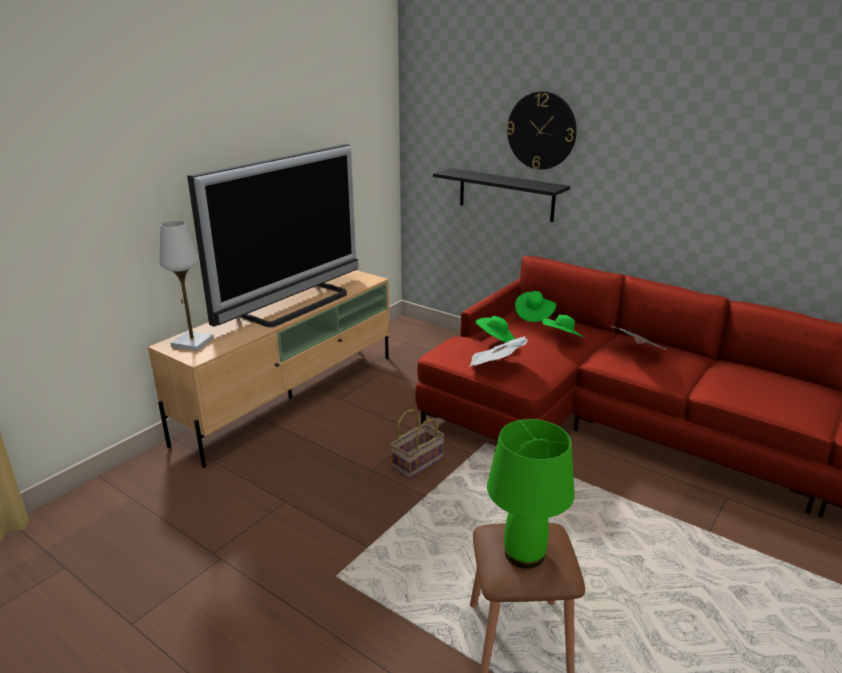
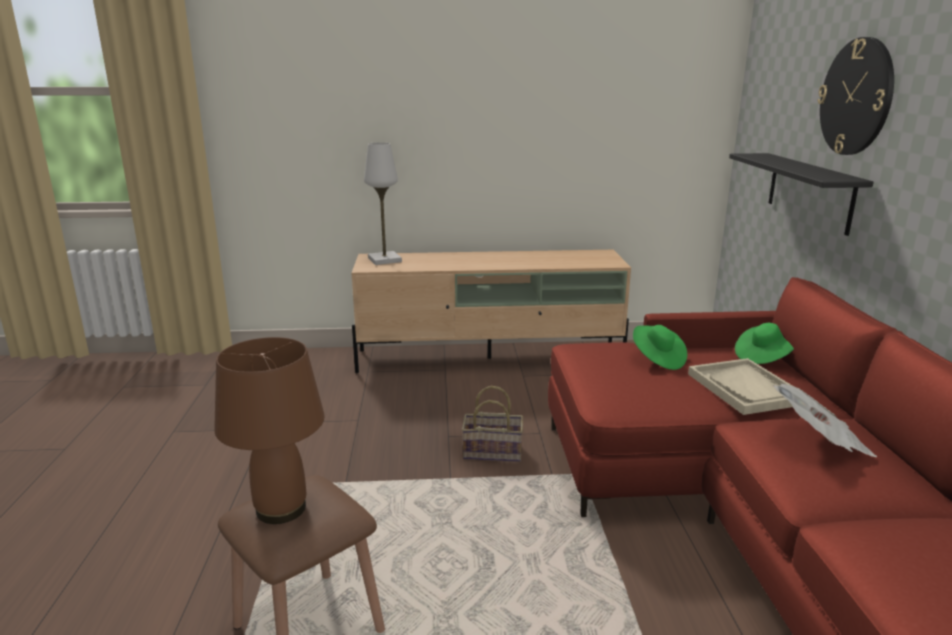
camera: 50 degrees right, 5 degrees down
(296, 304) = (507, 261): television -> none
(495, 365) = (606, 376): newspaper -> none
(525, 554) = (281, 509): green table lamp -> brown table lamp
(562, 338) = (745, 388): green hat -> beige tray

